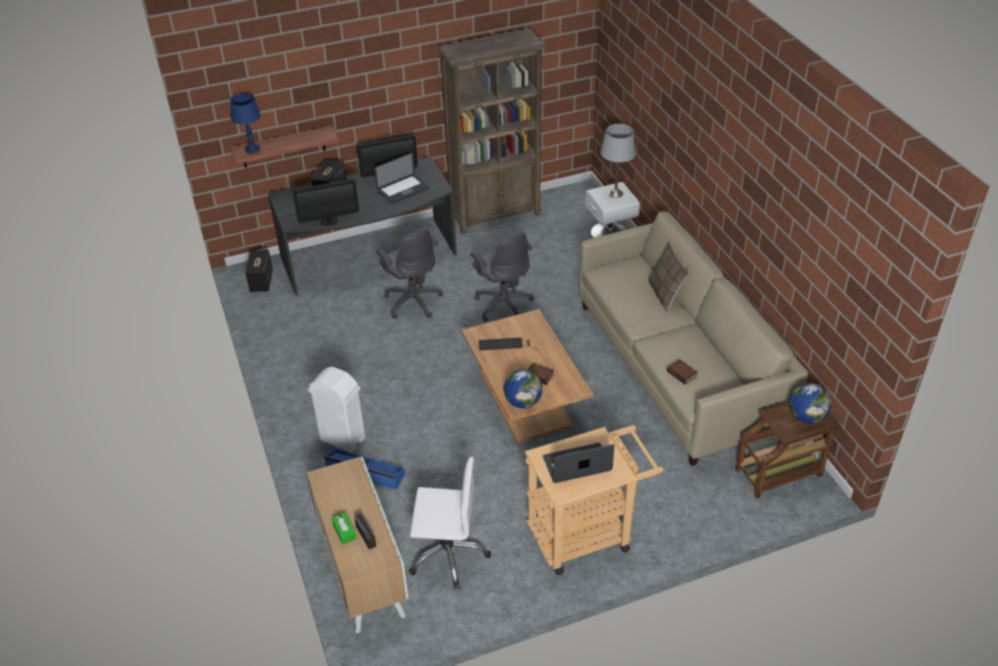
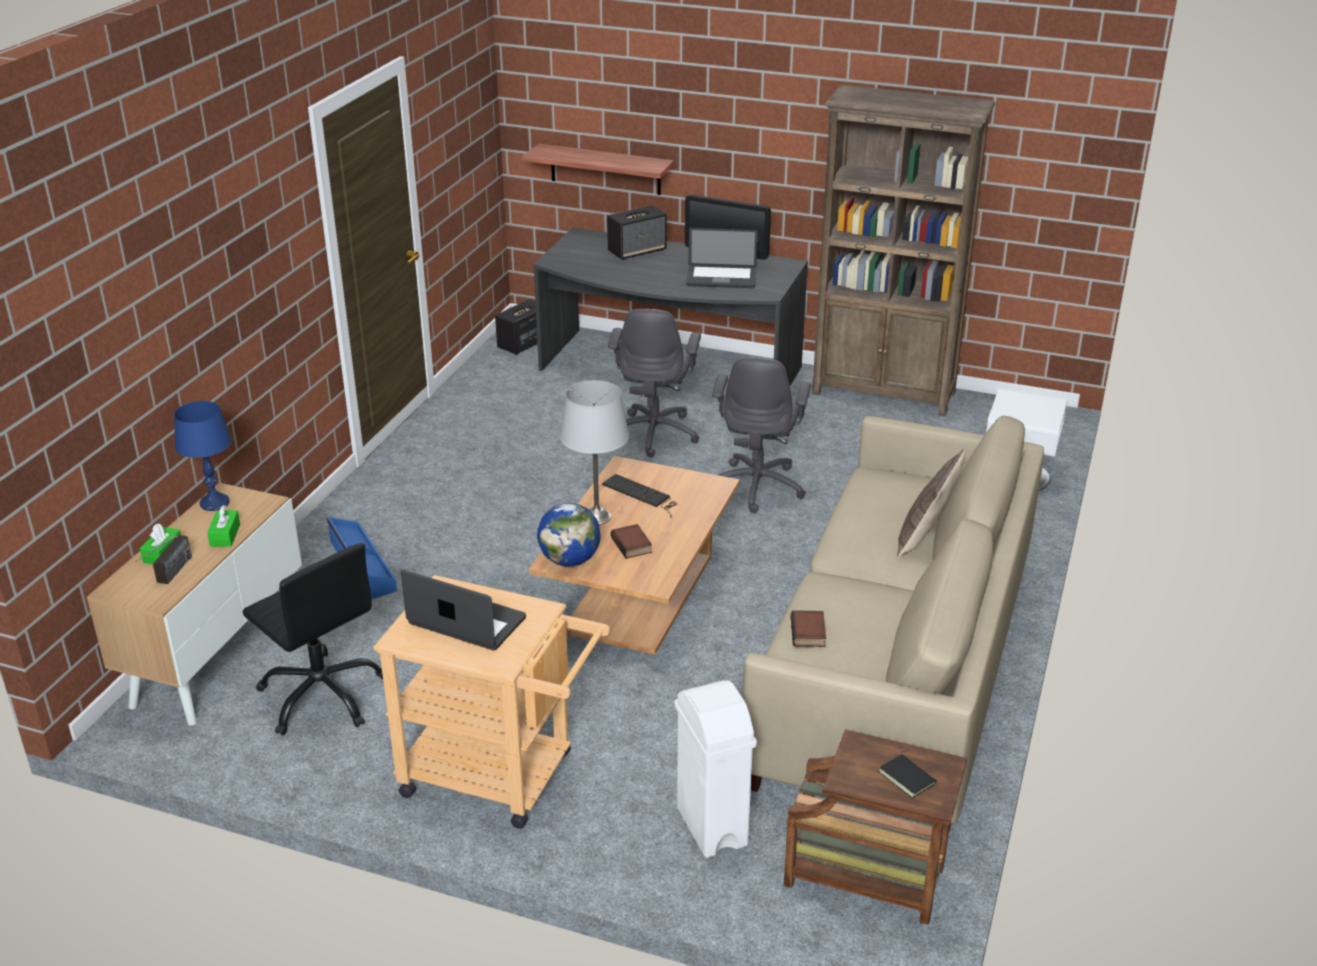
camera: 40 degrees right, 10 degrees down
(252, 149) = (555, 152): blue table lamp -> blue table lamp (214, 503)
(329, 221) = (593, 274): monitor -> none
(343, 439) = (387, 523): white trash can -> white trash can (711, 828)
(362, 499) = (225, 535): none -> green tissue box
(448, 554) = (323, 695): white office chair -> black office chair
(615, 194) = (1035, 408): grey table lamp -> grey table lamp (596, 517)
(806, 417) = (908, 777): globe -> black book

